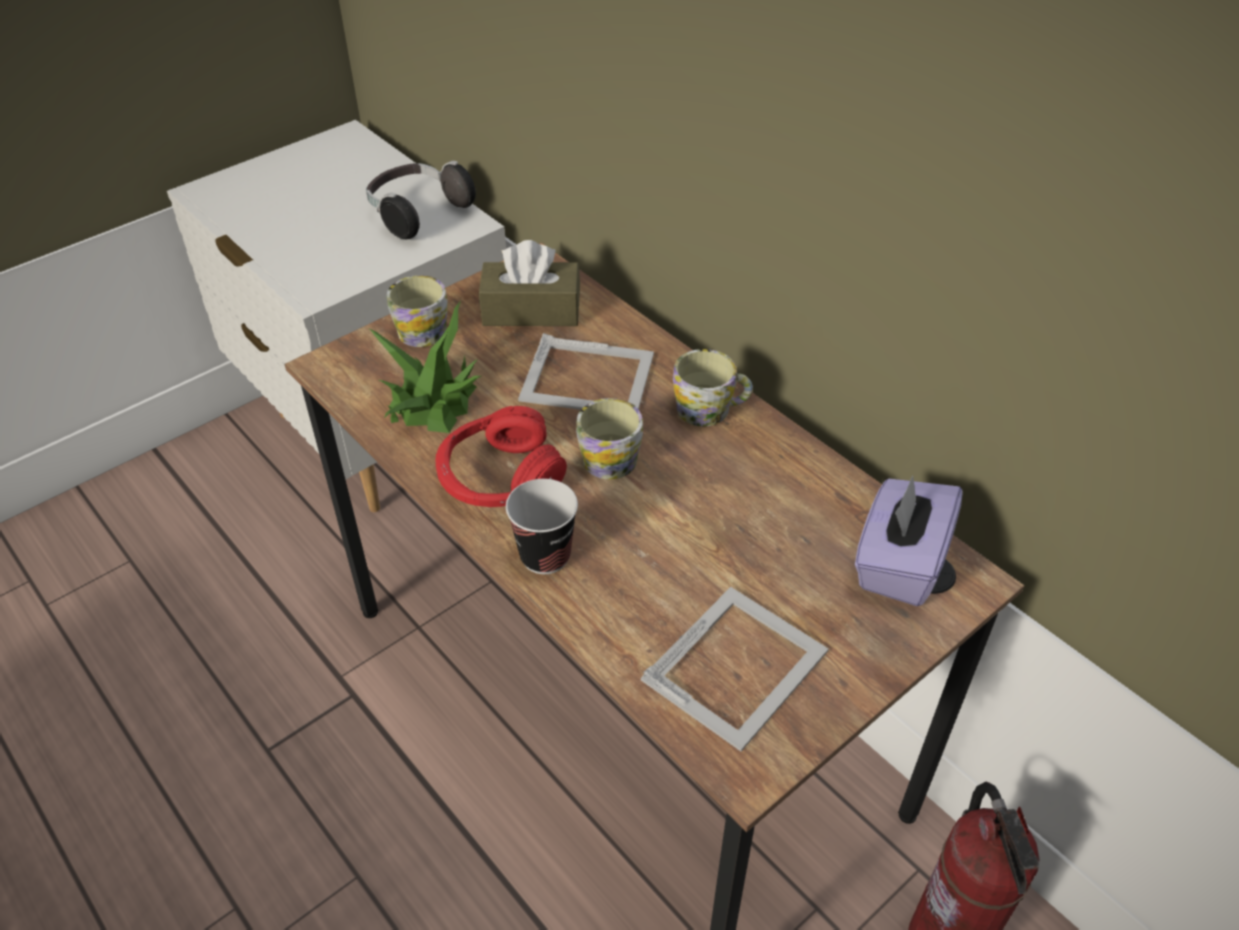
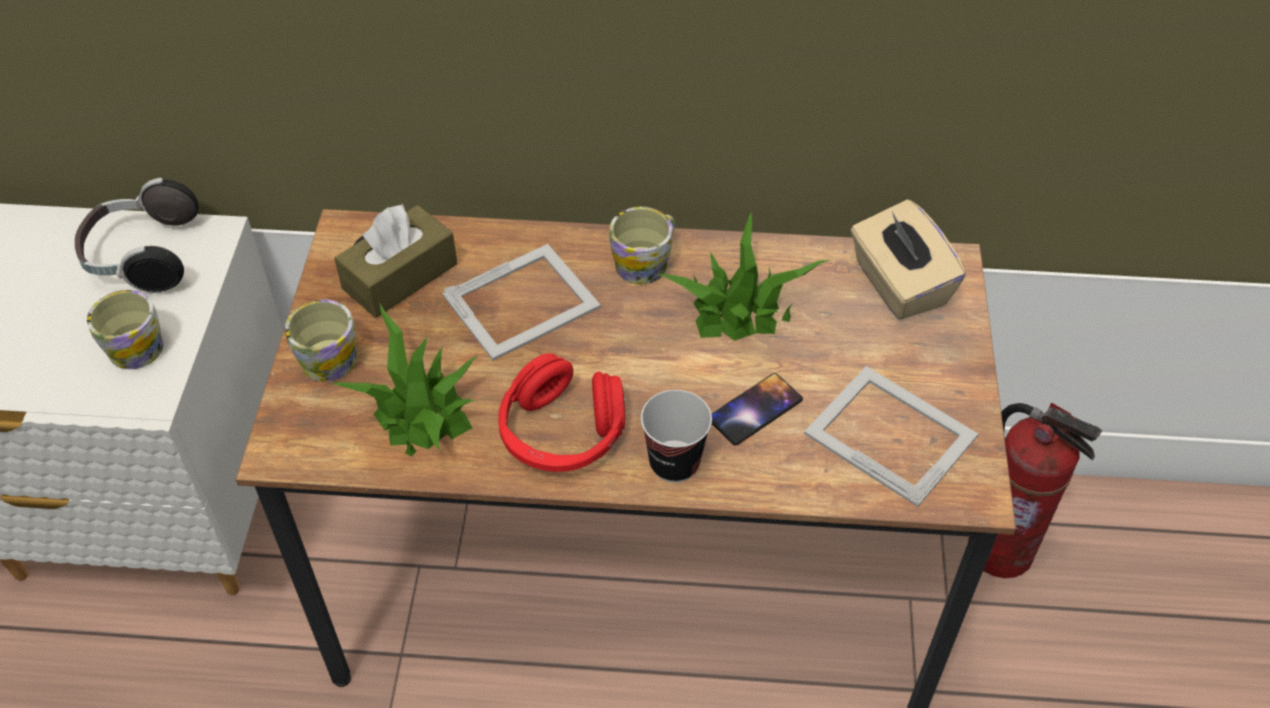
camera: 45 degrees left, 5 degrees up
(614, 455) = (623, 349): mug -> mug (136, 343)
(653, 565) = (755, 409): none -> phone
(737, 488) = (739, 309): none -> potted plant
(738, 665) = (889, 432): picture frame -> picture frame turned 45 degrees counterclockwise
(899, 563) = (898, 284): purple tissue box -> beige tissue box

